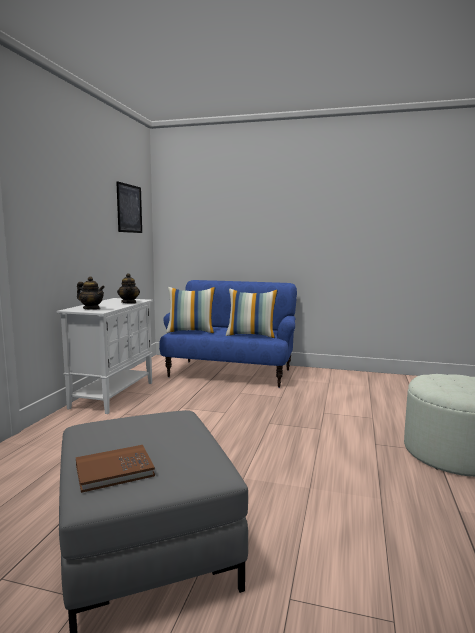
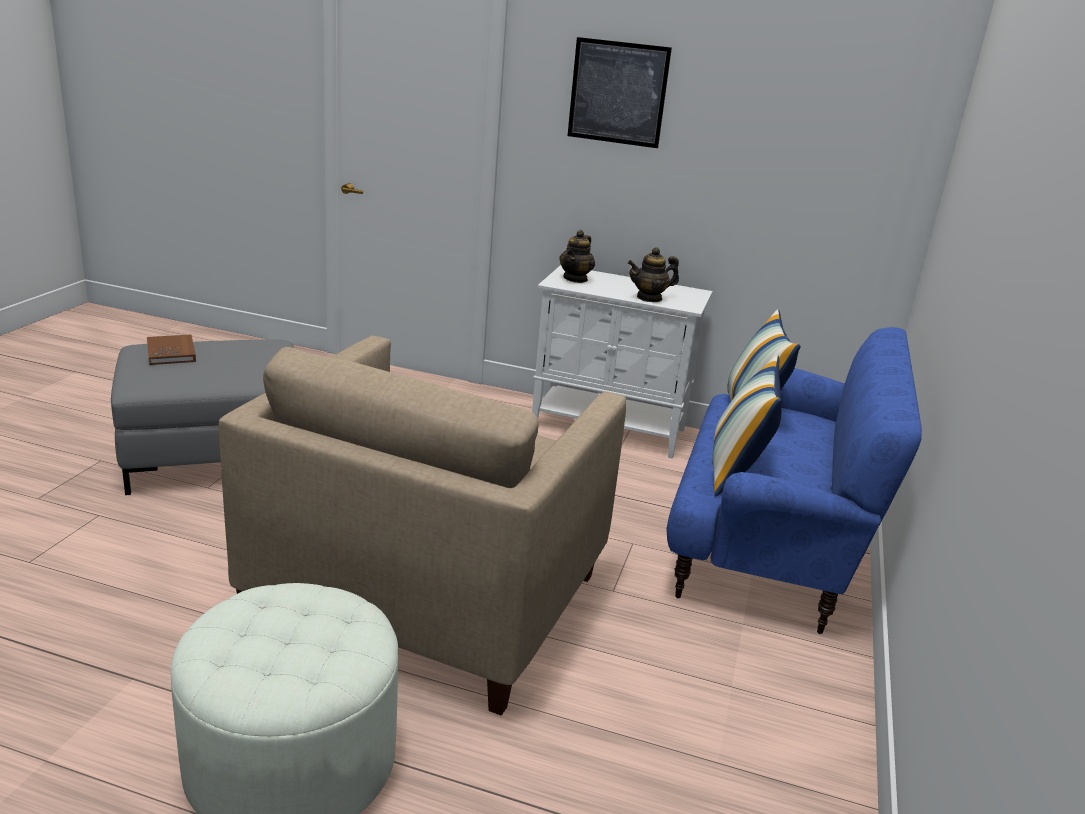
camera: 90 degrees right, 15 degrees up
(129, 208) = (833, 130): picture -> picture (618, 93)
(312, 433) = (428, 595): none -> beige armchair

